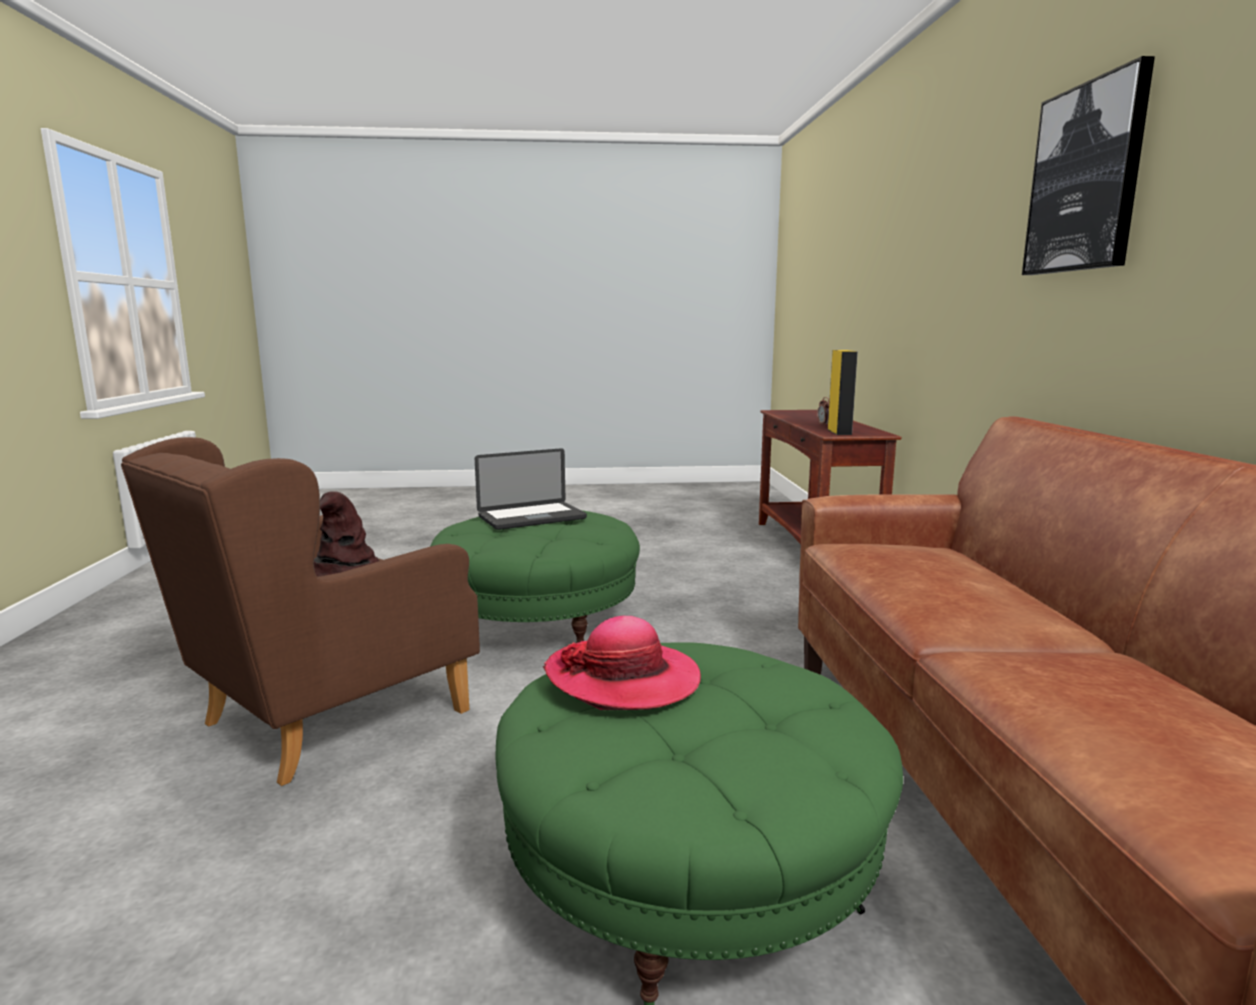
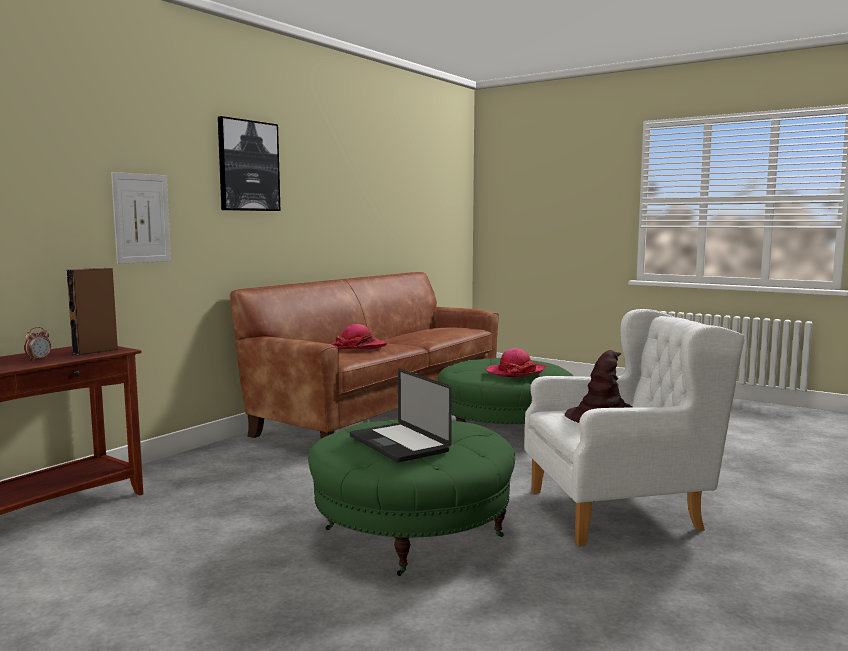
camera: 140 degrees left, 5 degrees down
(325, 718) = (621, 511): brown armchair -> white armchair
(532, 518) = (398, 444): laptop -> laptop turned 135 degrees counterclockwise
(839, 432) = (95, 351): yellow speaker -> brown speaker
(933, 570) = (358, 347): none -> hat
(953, 296) = (141, 218): none -> picture

